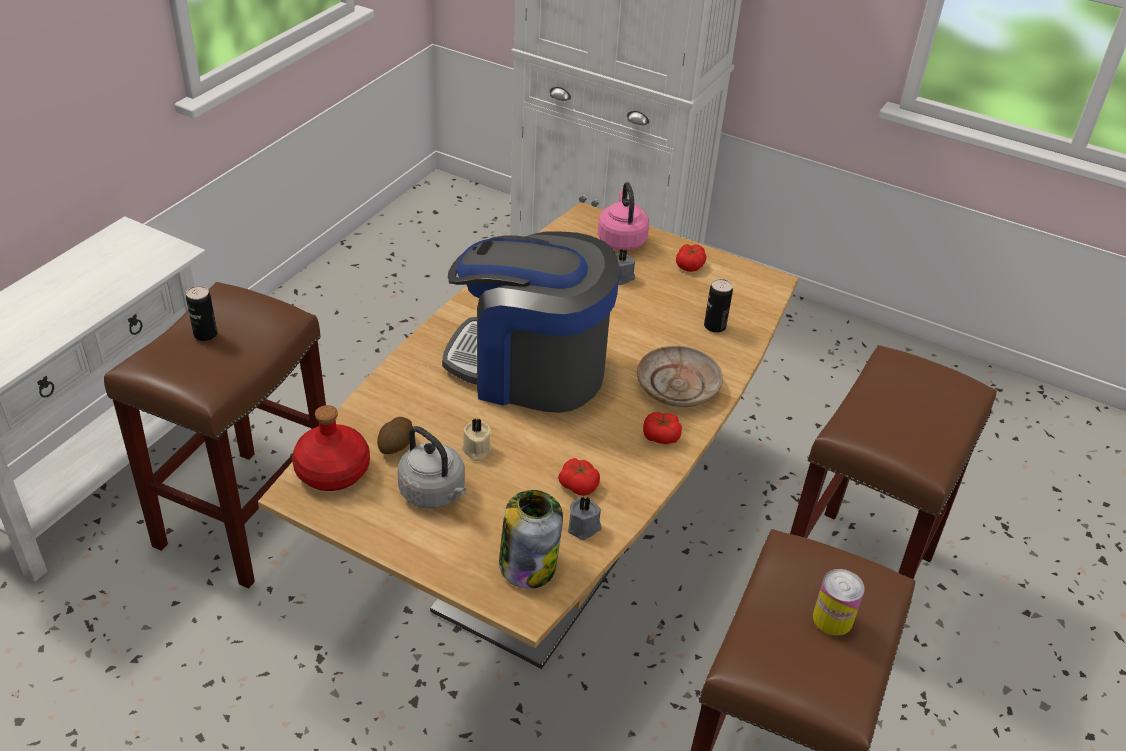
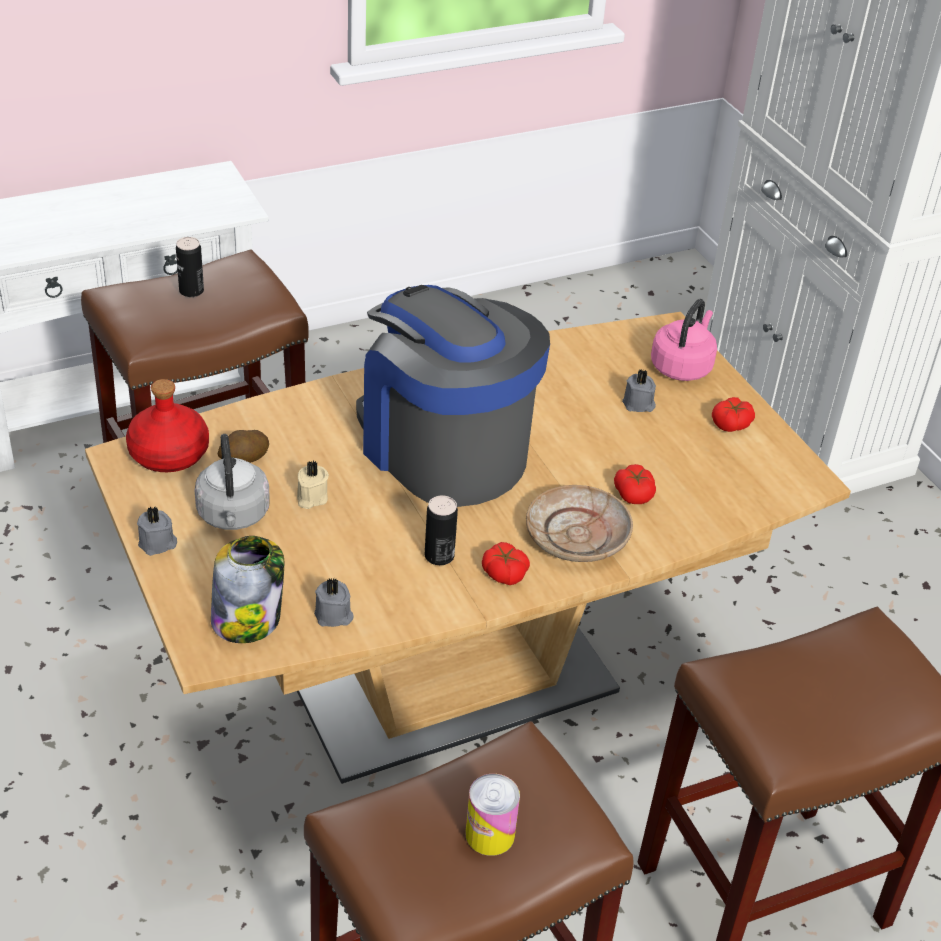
camera: 35 degrees right, 0 degrees up
(400, 545) = (158, 544): none -> grey candle
(578, 485) = (371, 576): tomato -> tomato (633, 494)
(714, 326) = (687, 496): can -> can (439, 556)

